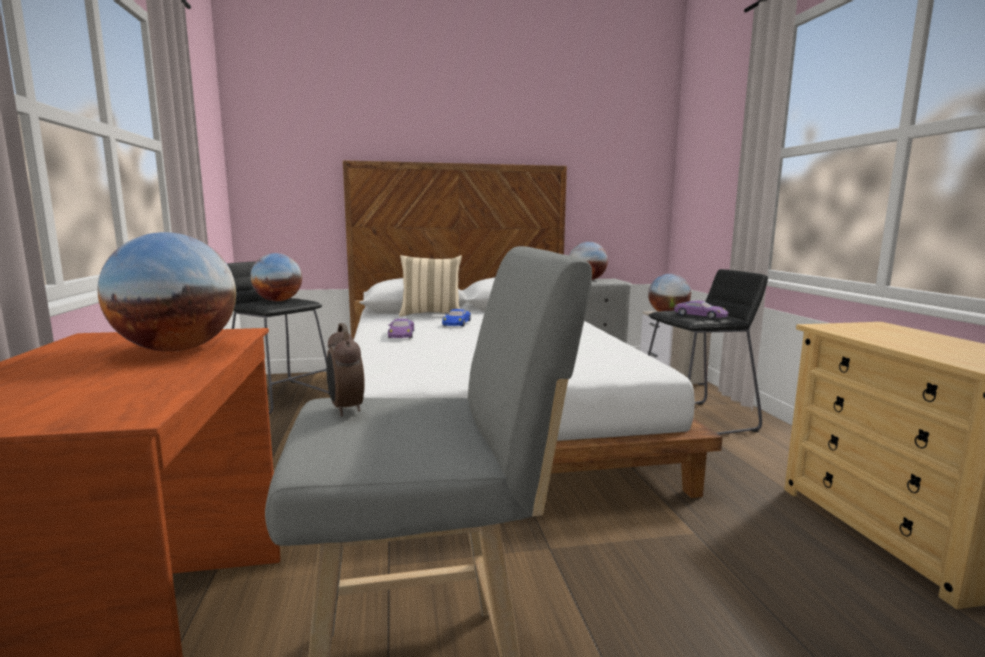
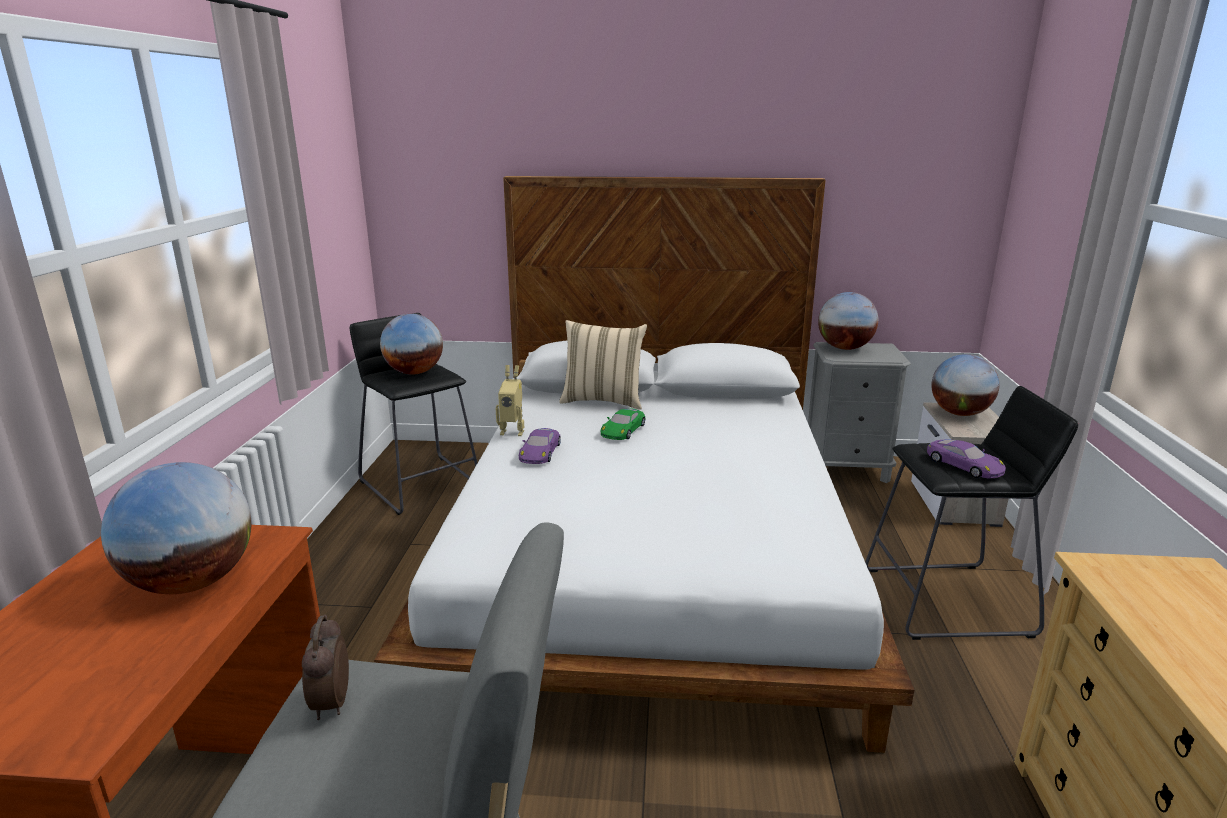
camera: 15 degrees right, 10 degrees up
(372, 328) = (513, 431): none -> toy robot
(456, 323) = (623, 430): blue toy car -> green toy car

